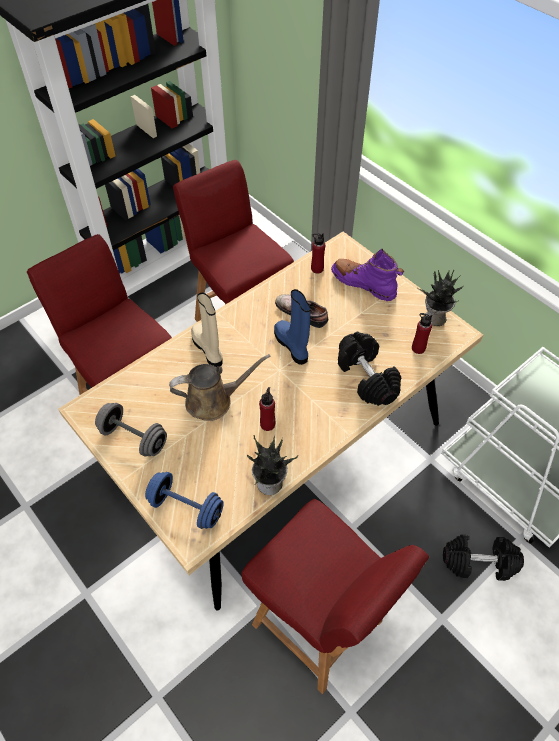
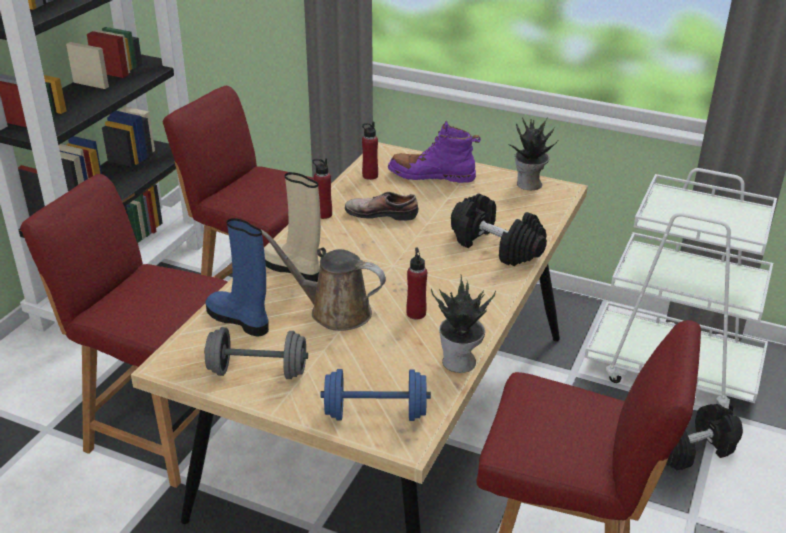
camera: 25 degrees left, 20 degrees down
(213, 401) = (334, 311): brown watering can -> brown watering can turned 120 degrees counterclockwise
(292, 346) = (392, 242): blue boot -> blue boot (240, 320)
(418, 348) = (531, 211): red bottle -> red bottle (323, 214)

